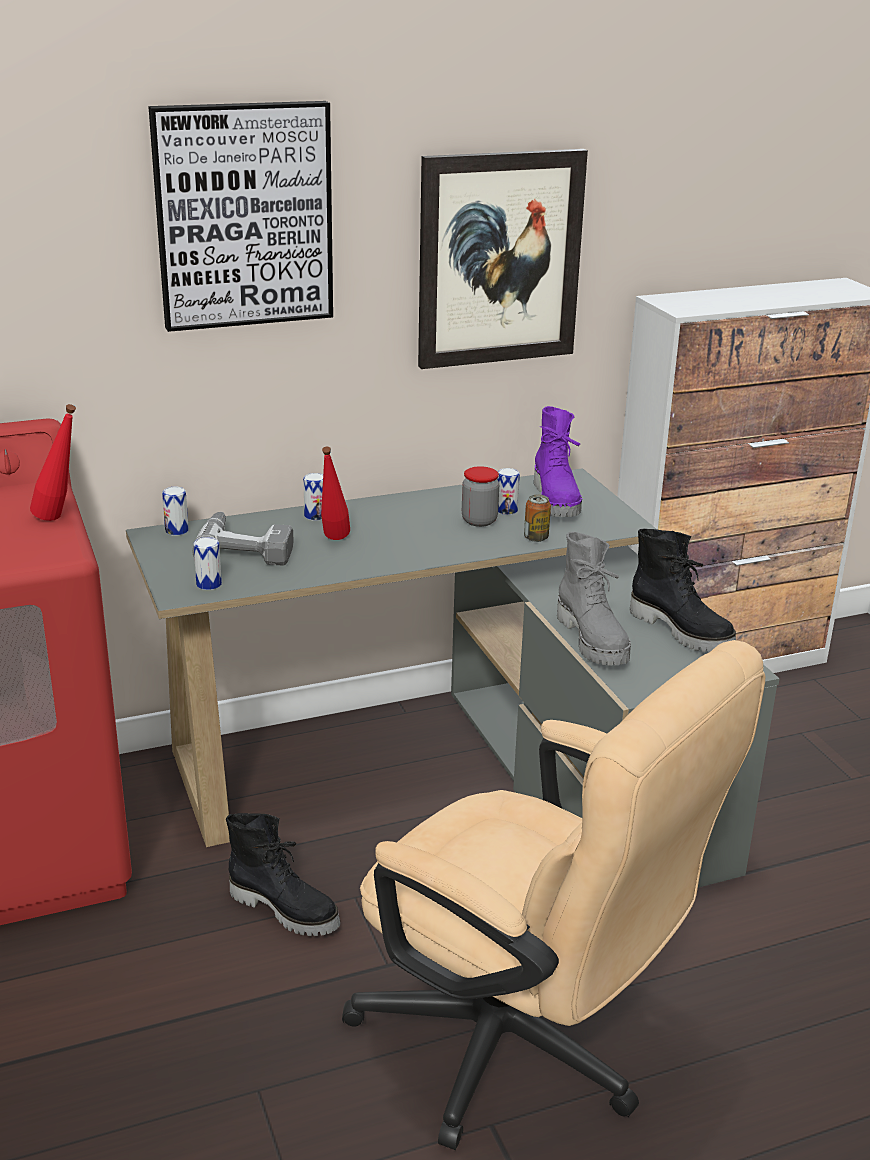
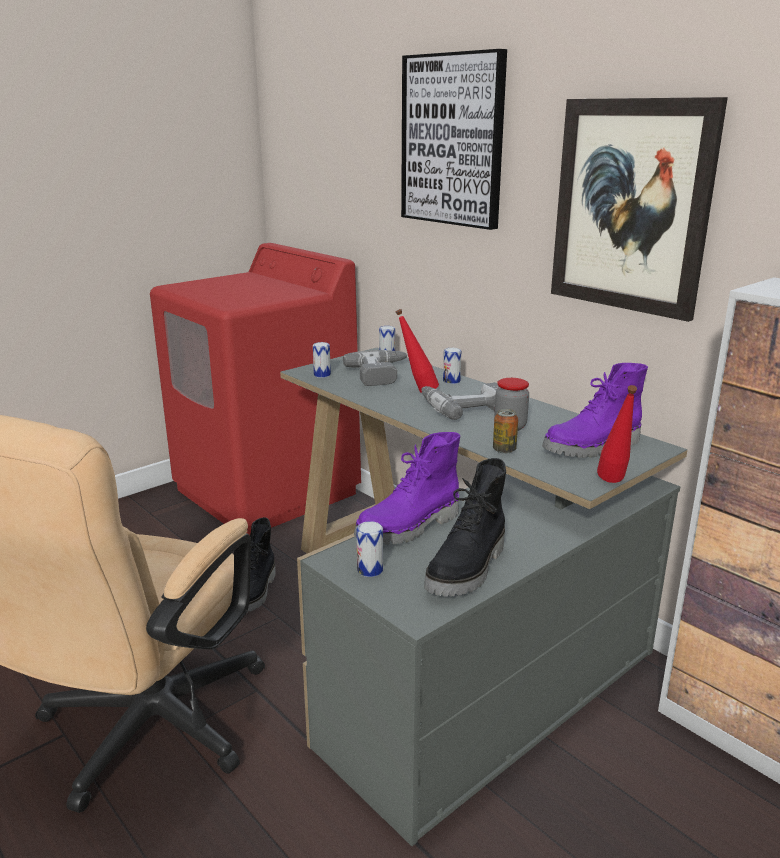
camera: 70 degrees right, 5 degrees down
(61, 519) = (272, 300): red bottle -> red bottle (613, 484)
(404, 528) = (464, 406): none -> power drill
(506, 510) = (544, 432): can -> can (370, 570)
(593, 640) = (410, 528): grey boot -> purple boot

